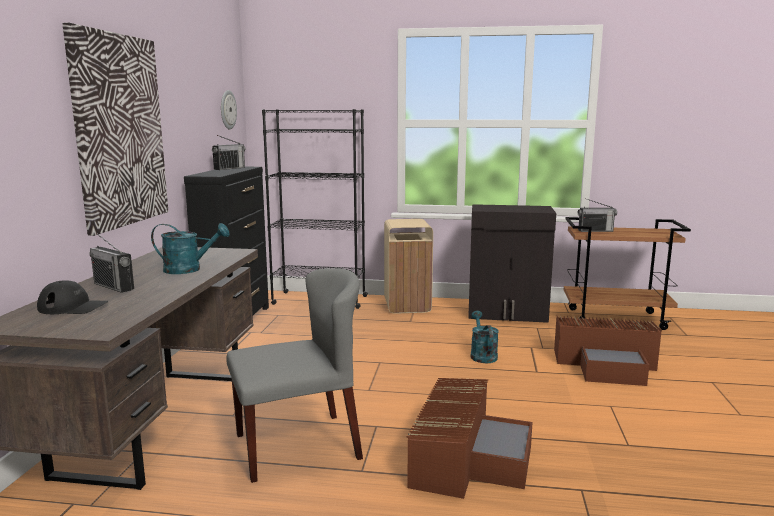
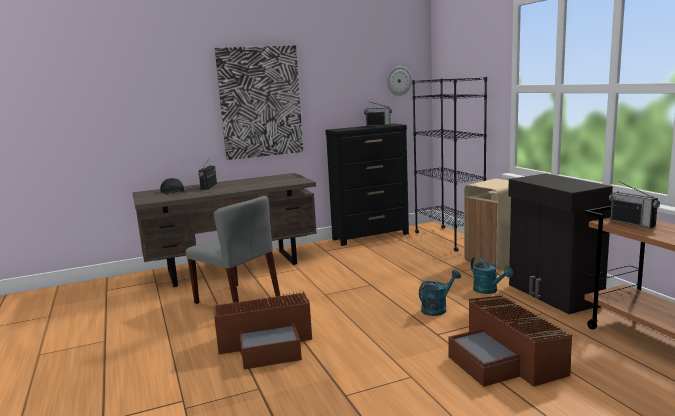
camera: 60 degrees right, 0 degrees up
(189, 269) = (252, 186): turquoise watering can -> turquoise watering can (488, 291)

